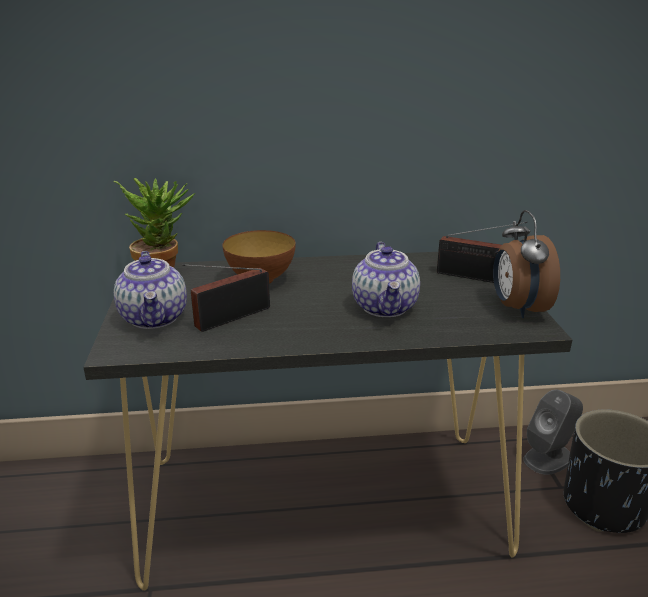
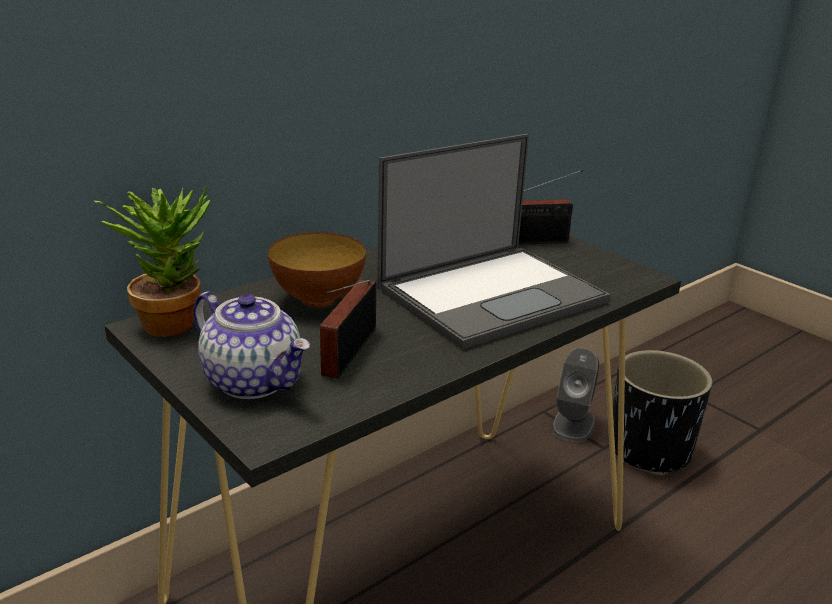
camera: 35 degrees left, 0 degrees up
(385, 307) = (493, 294): teapot -> laptop
(517, 308) = (605, 263): alarm clock -> none

